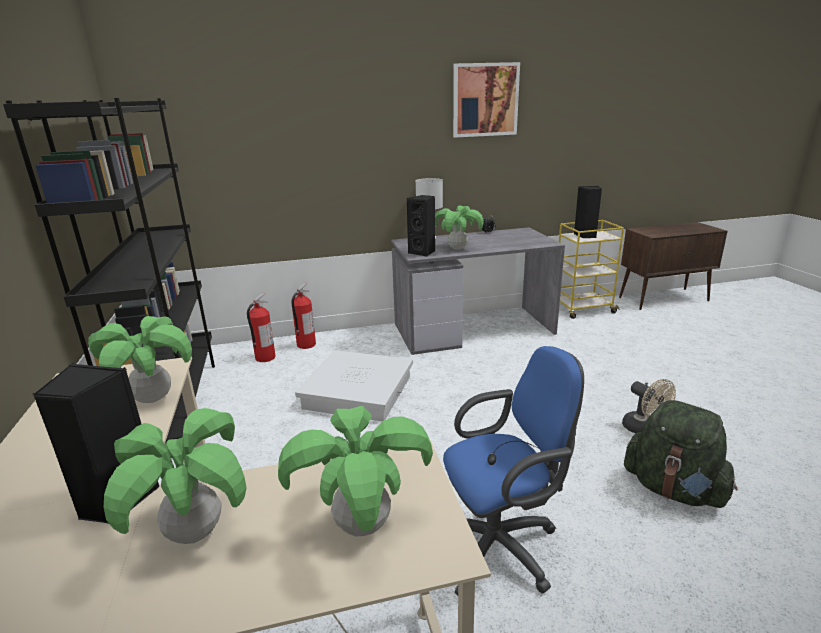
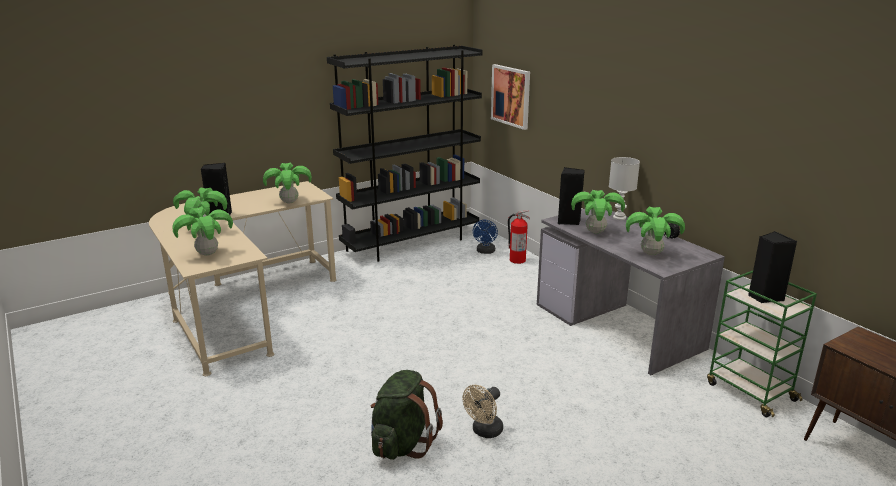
camera: 70 degrees right, 0 degrees up
(264, 358) = (485, 252): fire extinguisher -> blue fan
(358, 391) = (462, 295): white storage box -> none
(485, 100) = (697, 95): picture -> picture (511, 96)
(501, 546) = (321, 372): blue office chair -> none
(516, 241) = (651, 253): none -> potted plant
(582, 309) = (749, 391): yellow cart -> green cart

